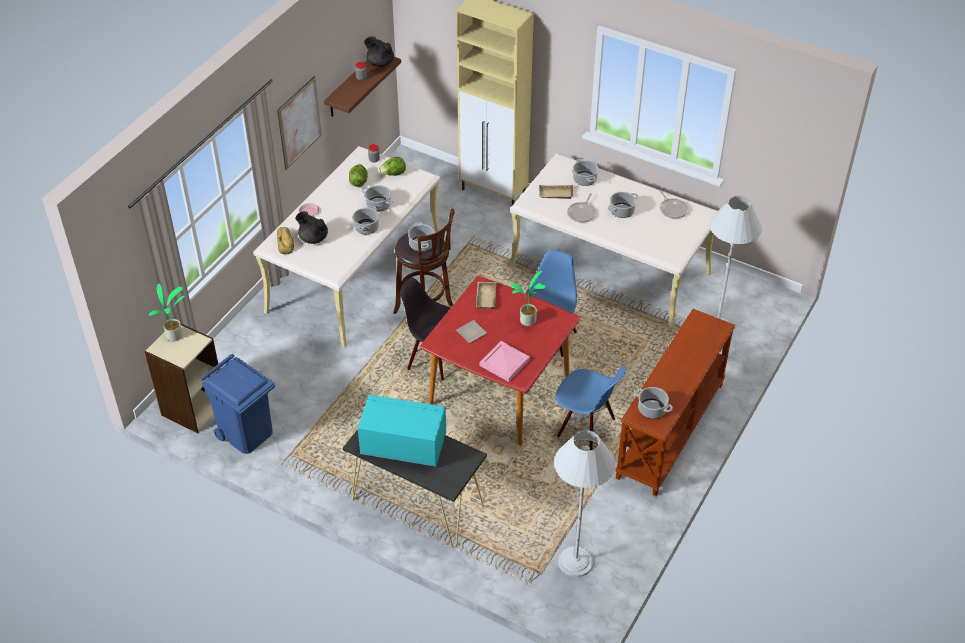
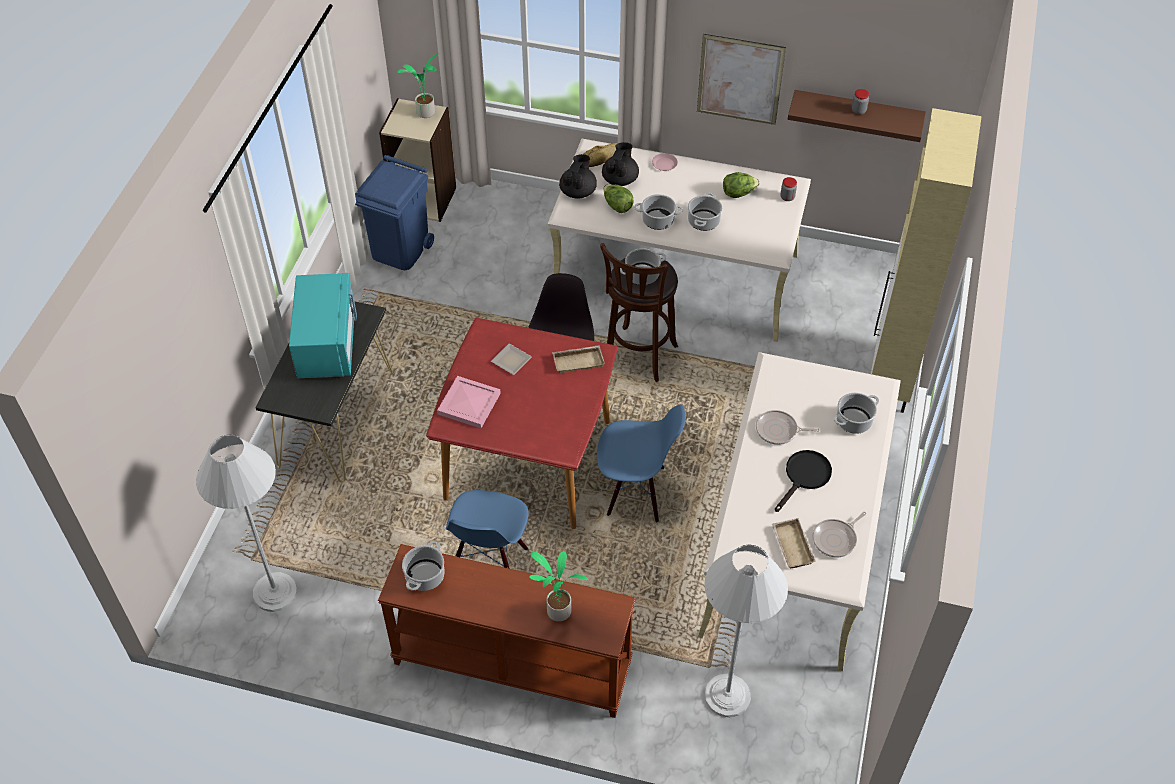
camera: 75 degrees right, 5 degrees up
(380, 63) = (900, 120): black teapot -> black teapot (578, 191)
(393, 174) = (768, 221): lettuce -> lettuce (617, 206)
(528, 321) = (548, 413): potted plant -> potted plant (557, 612)
(555, 194) = (804, 393): beige tray -> beige tray (790, 546)
(622, 211) = (804, 477): cooking pot -> black frying pan

